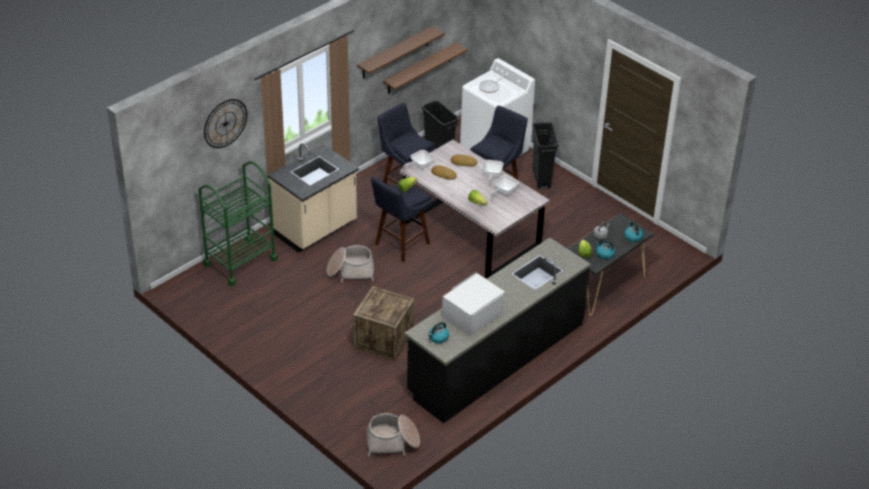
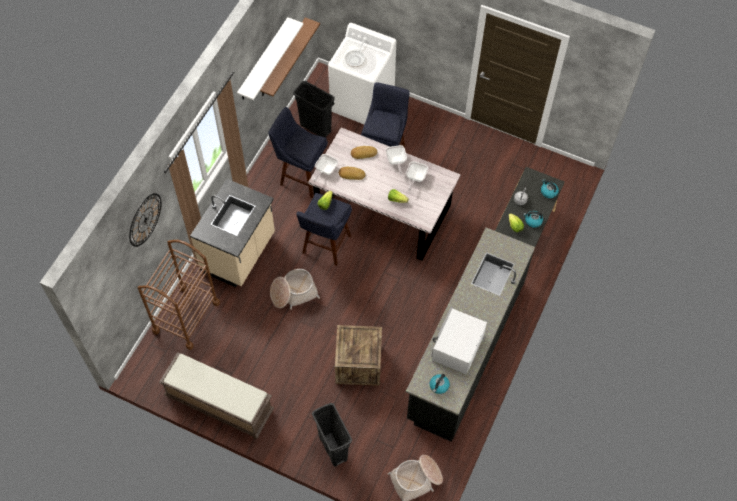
camera: 20 degrees left, 20 degrees up
(235, 332) = (219, 404): none -> brown bench
(240, 261) = (186, 317): green cart -> brown cart
(395, 53) = (263, 60): brown shelf -> white shelf
(541, 179) = (418, 125): black trash can -> black trash can (333, 448)

